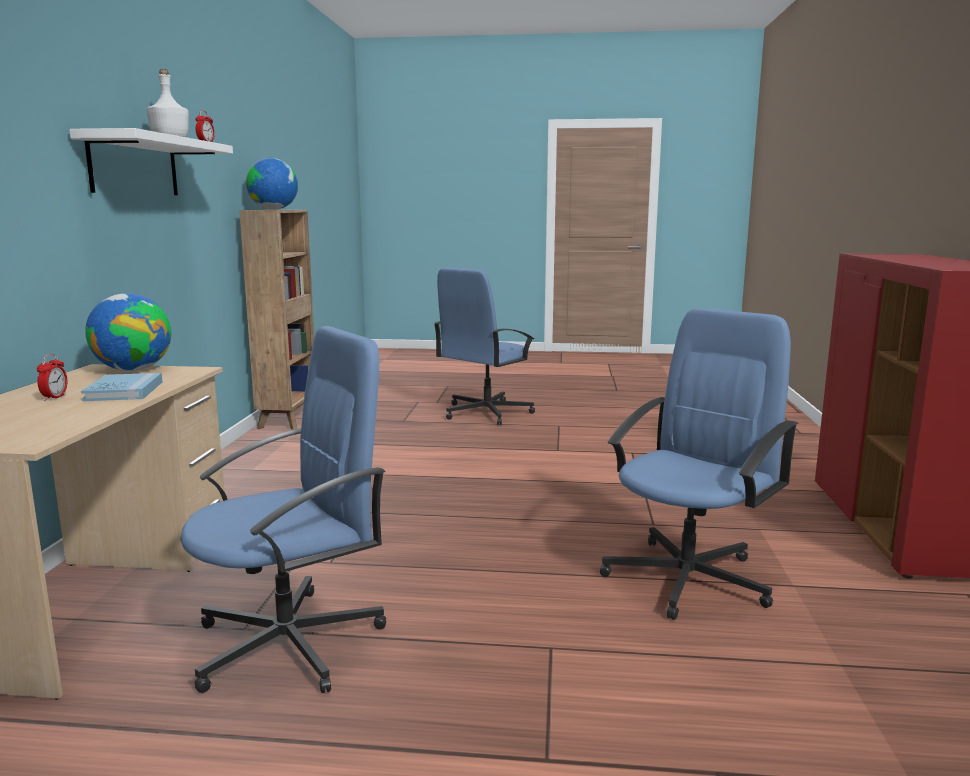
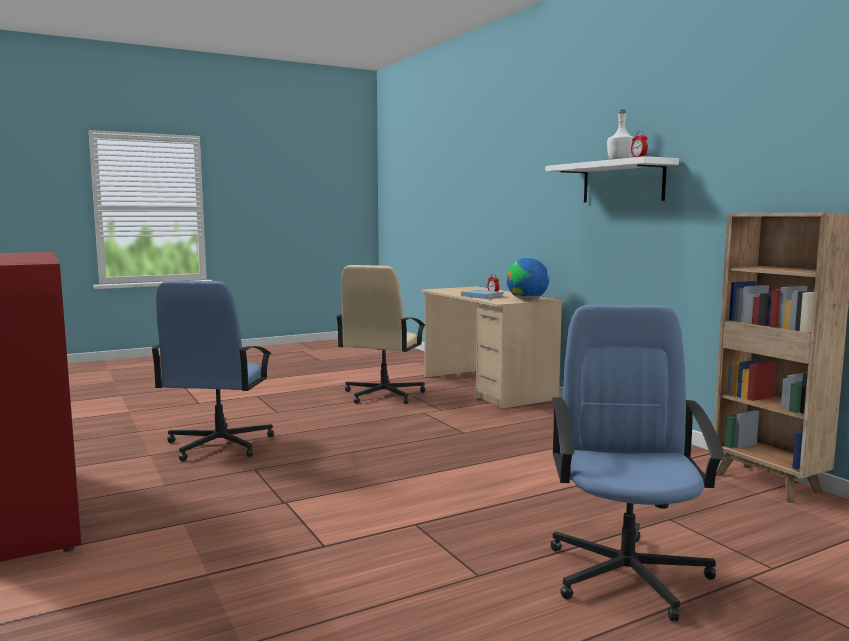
camera: 145 degrees right, 5 degrees down
(274, 209) = (774, 212): globe -> none
(291, 642) = (382, 395): blue office chair -> beige office chair

